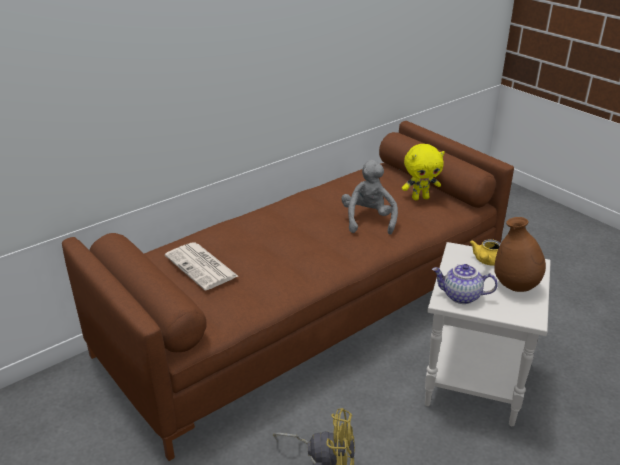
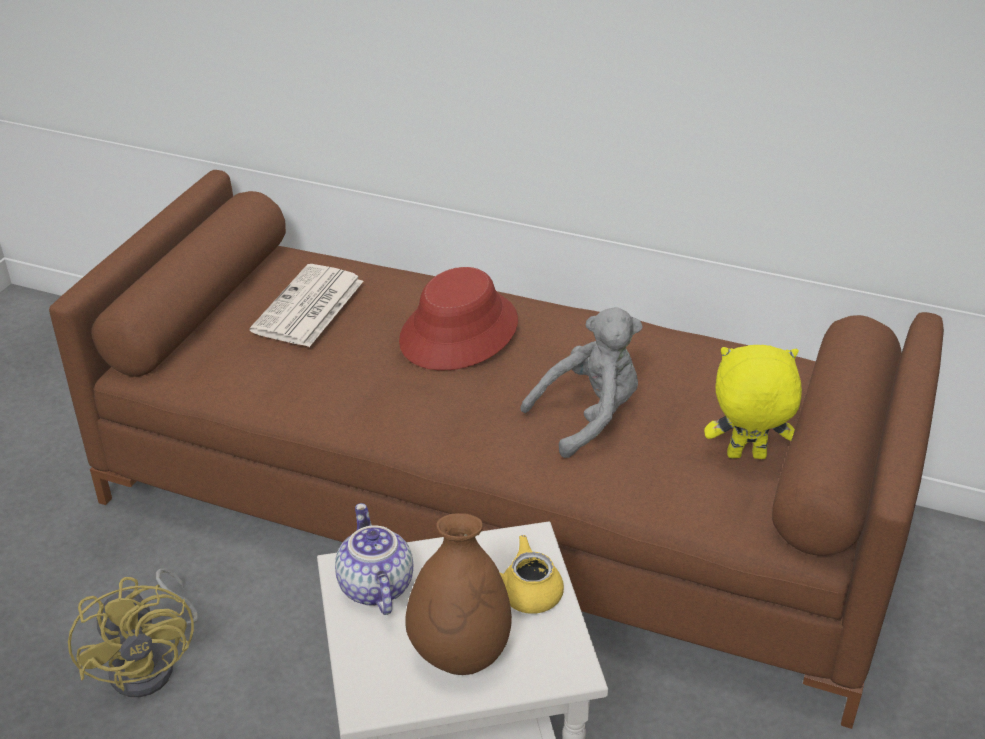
camera: 60 degrees right, 5 degrees up
(274, 230) = (459, 332): none -> red hat
(420, 198) = (745, 457): yellow plush toy -> yellow plush toy turned 135 degrees clockwise

